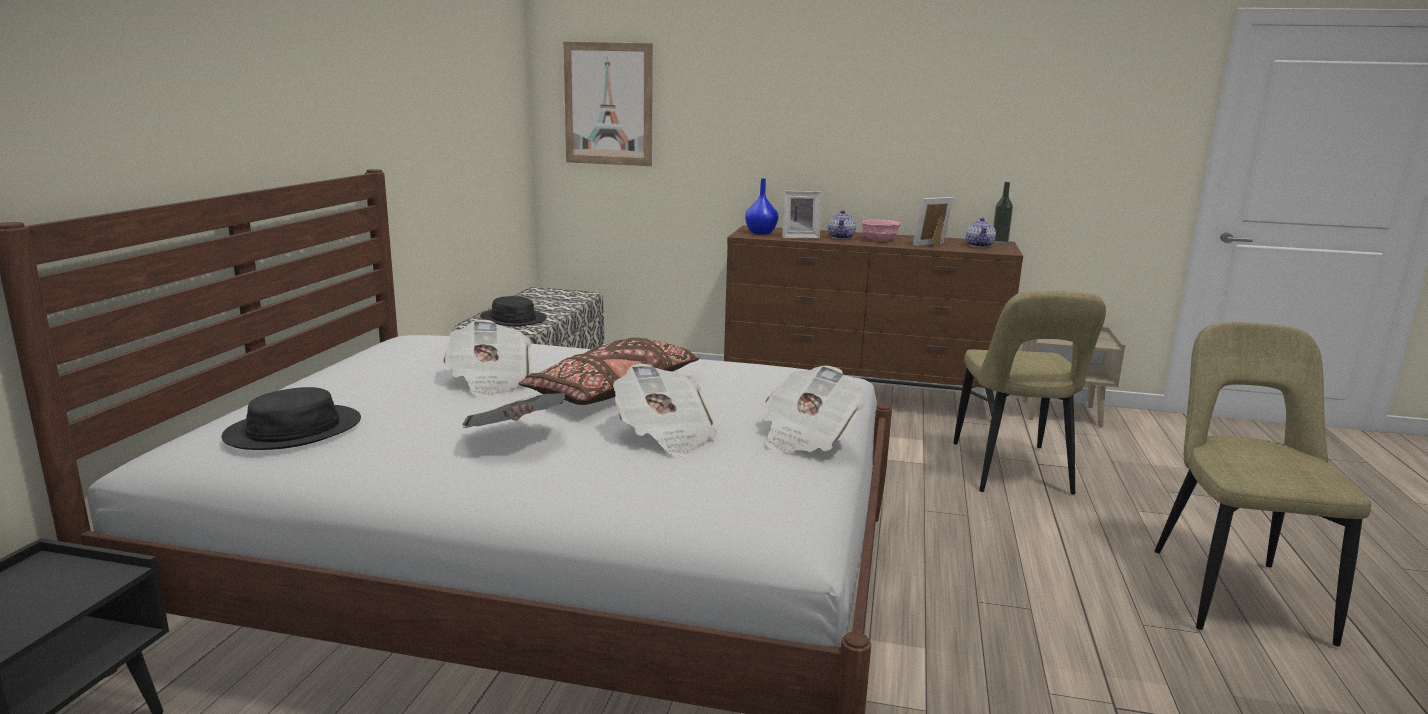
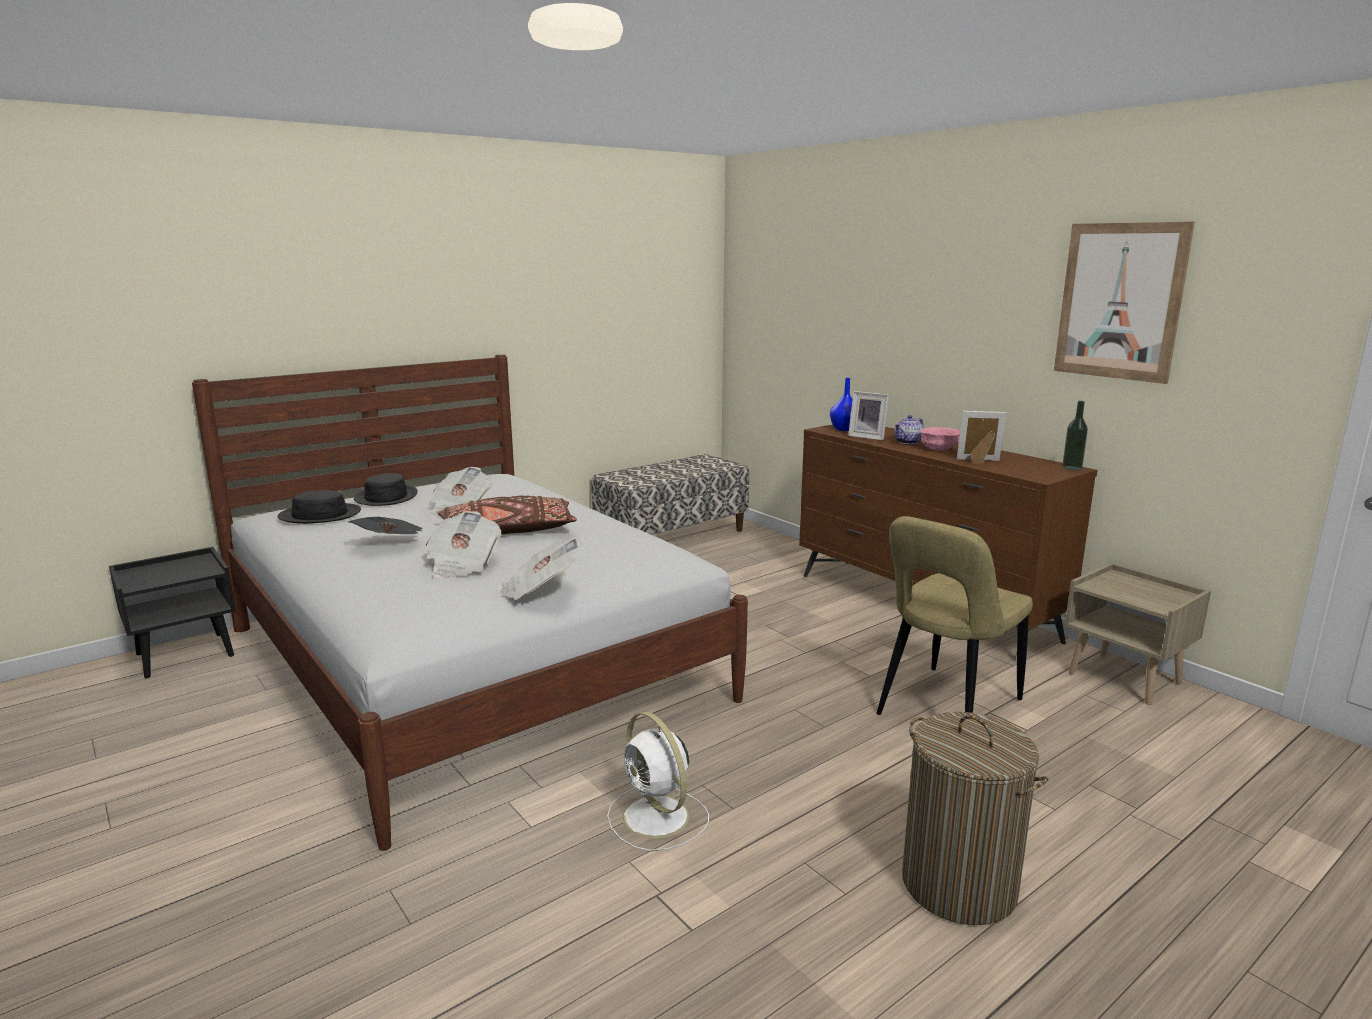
camera: 40 degrees right, 0 degrees up
(513, 319) = (640, 476): black hat -> black hat (386, 497)
(608, 104) = (770, 303): picture -> picture (1119, 301)
(979, 245) = (1033, 468): teapot -> none
(1001, 646) = (658, 818): none -> white fan
(1233, 591) = (959, 885): beige chair -> laundry basket

